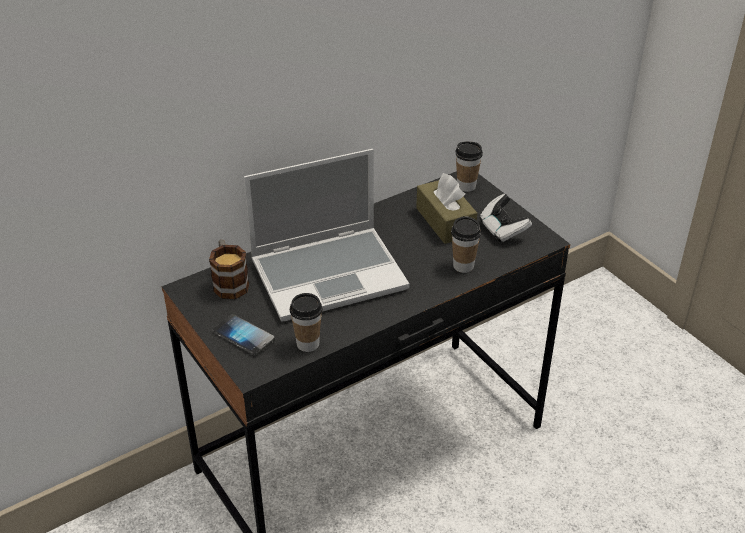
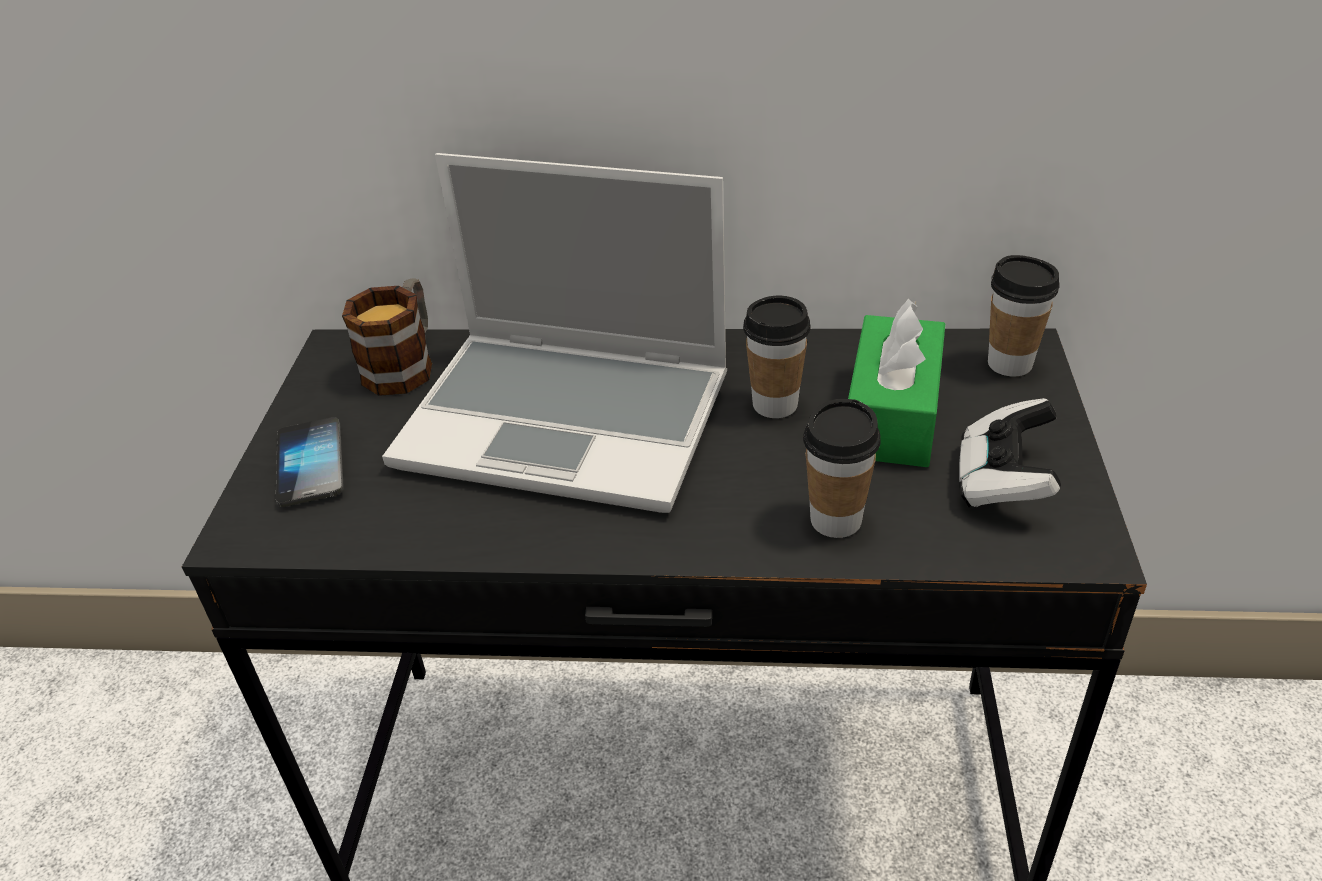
camera: 40 degrees right, 0 degrees up
(308, 344) = (382, 531): cup -> cup (775, 404)
(445, 221) = (892, 414): brown tissue box -> green tissue box

